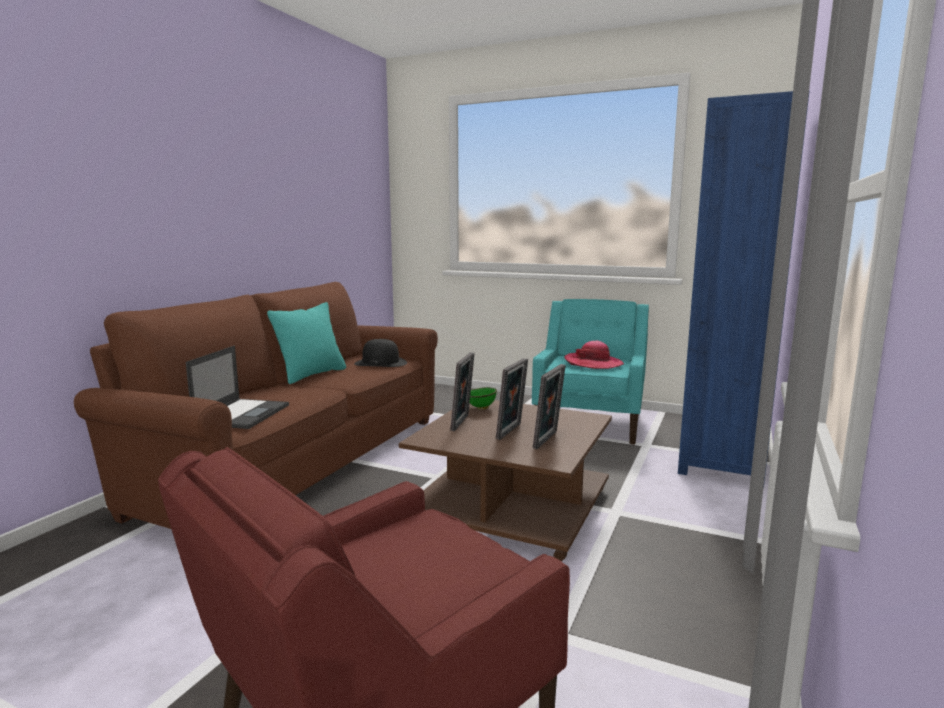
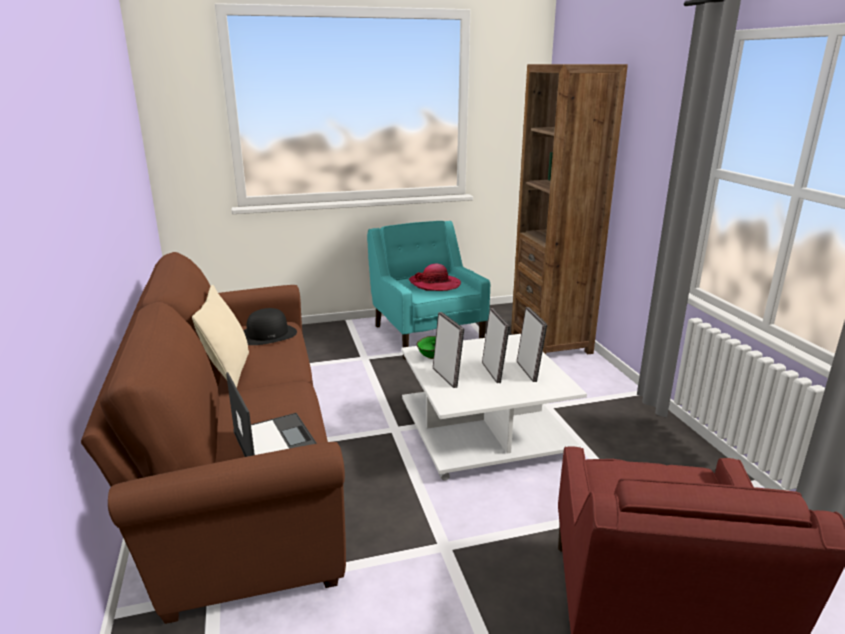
camera: 40 degrees left, 10 degrees up
(311, 374) = (229, 371): turquoise pillow -> beige pillow
(510, 505) = (482, 431): brown coffee table -> white coffee table
(721, 463) = (551, 342): blue bookcase -> brown bookcase

